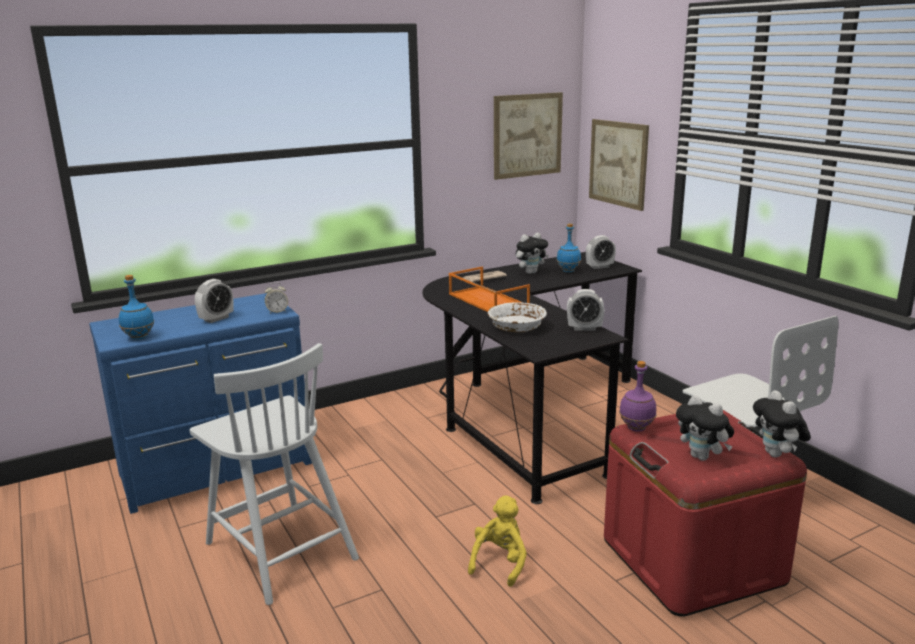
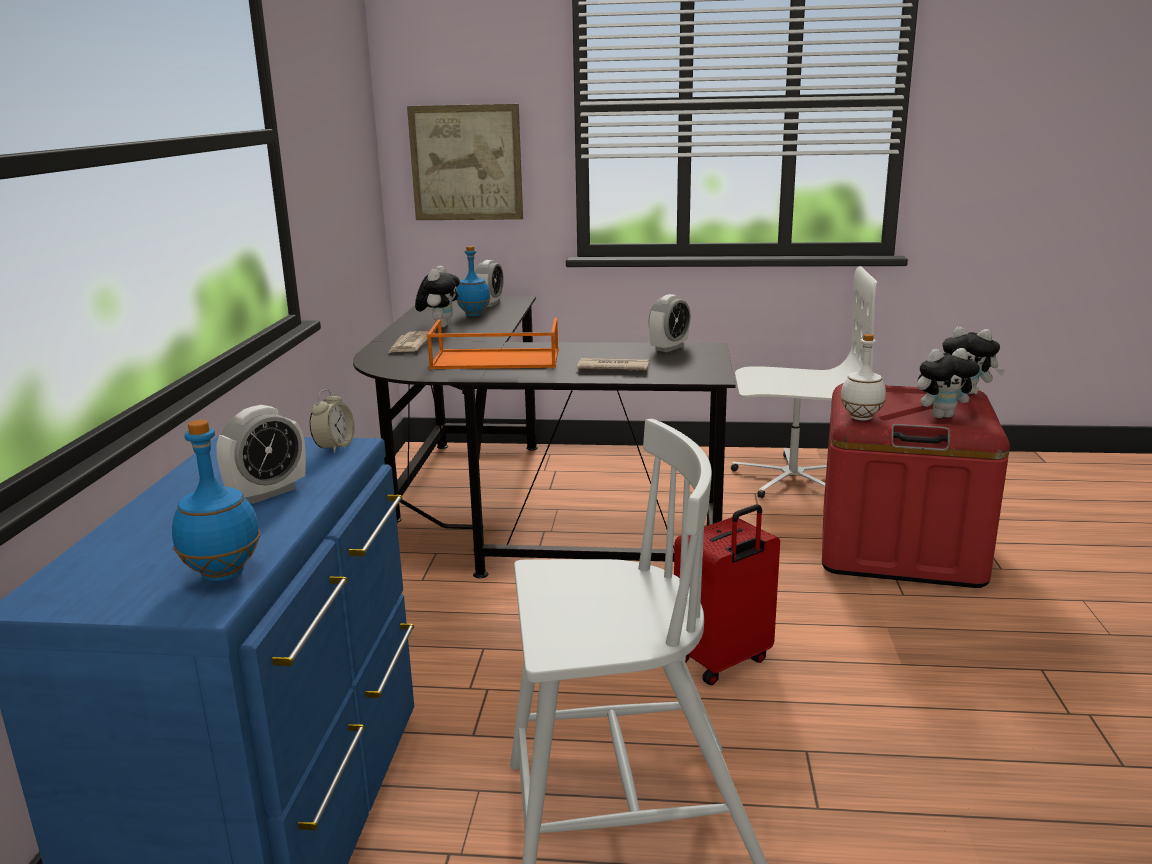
camera: 55 degrees left, 0 degrees up
(216, 319) = (267, 493): alarm clock -> alarm clock turned 60 degrees clockwise
(445, 533) = (723, 661): none -> red suitcase
(500, 562) = (817, 646): yellow plush toy -> none
(516, 327) = (612, 368): white bowl -> newspaper
(527, 135) = (349, 130): picture -> none
(636, 428) = (861, 418): purple bottle -> white bottle

